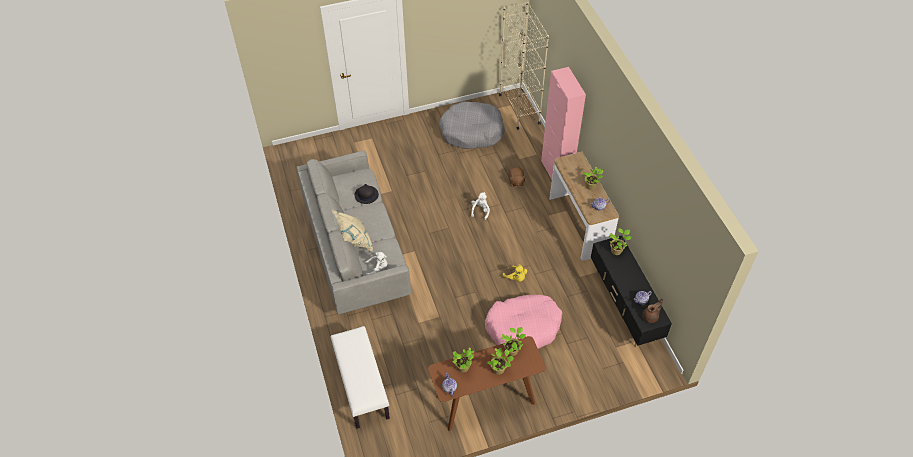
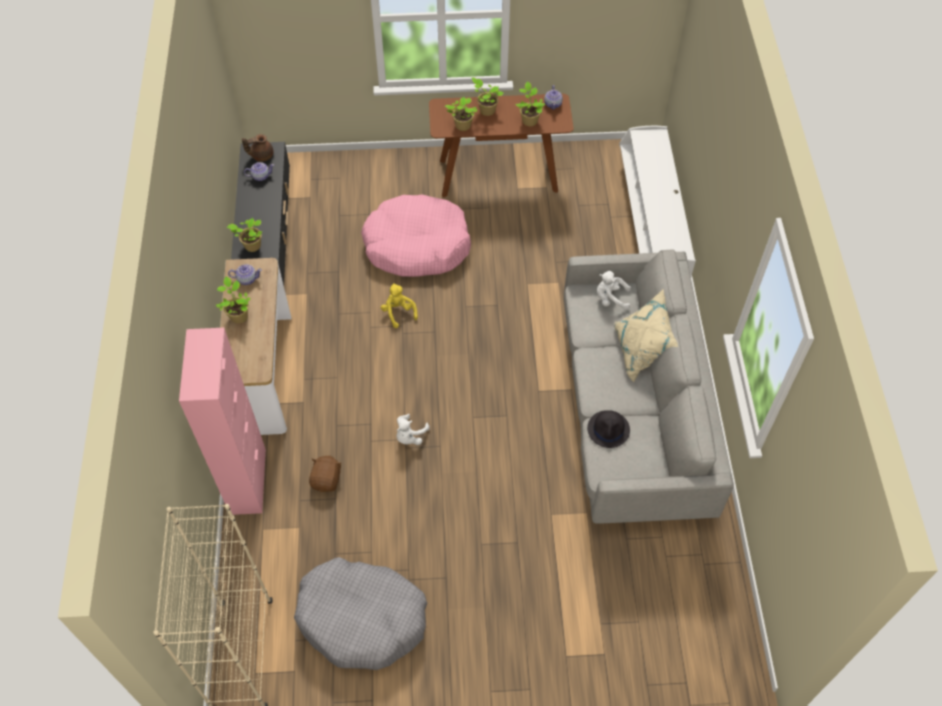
camera: 165 degrees left, 5 degrees up
(361, 385) = (650, 223): white bench -> white tv stand

